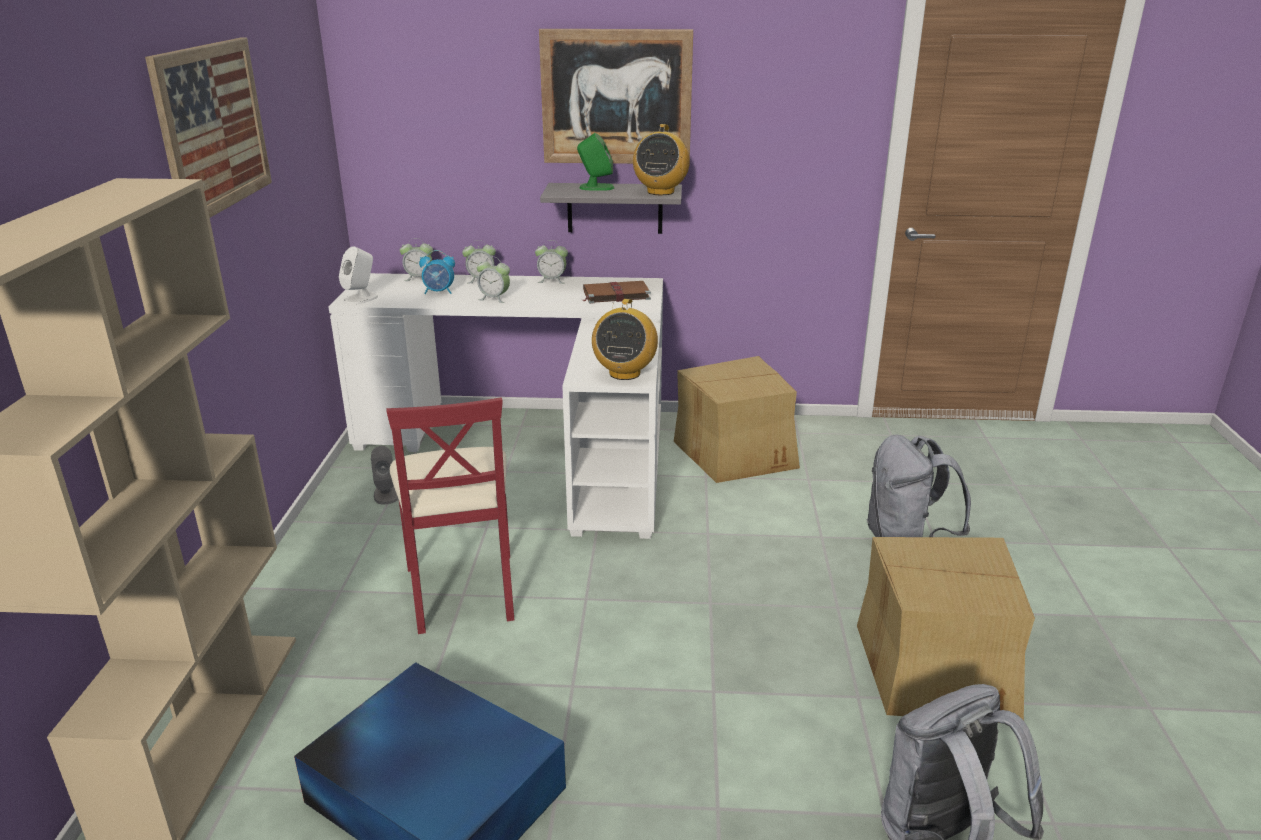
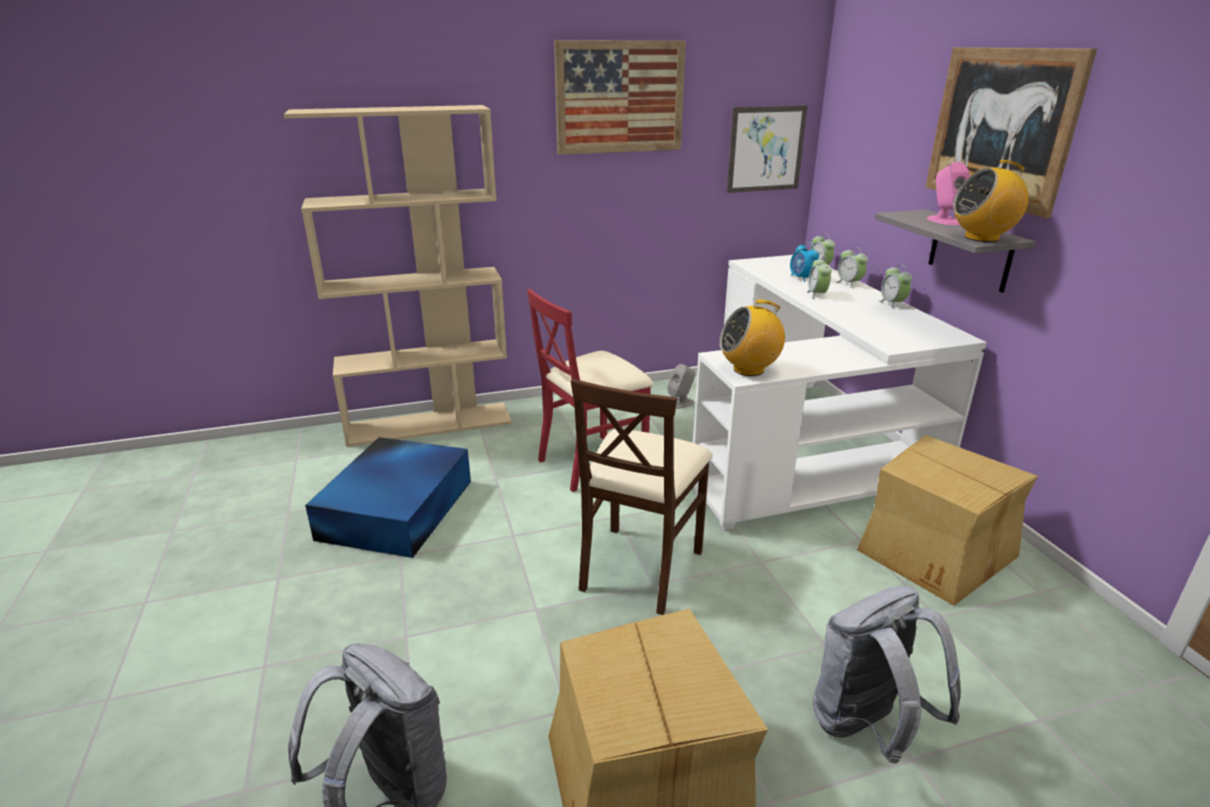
camera: 70 degrees right, 0 degrees up
(314, 160) = (766, 149): none -> picture
(361, 298) = (754, 263): white speaker -> none
(596, 187) = (944, 220): green speaker -> pink speaker
(615, 294) = (901, 330): brown book -> none
(680, 604) = (639, 567): none -> beige chair

